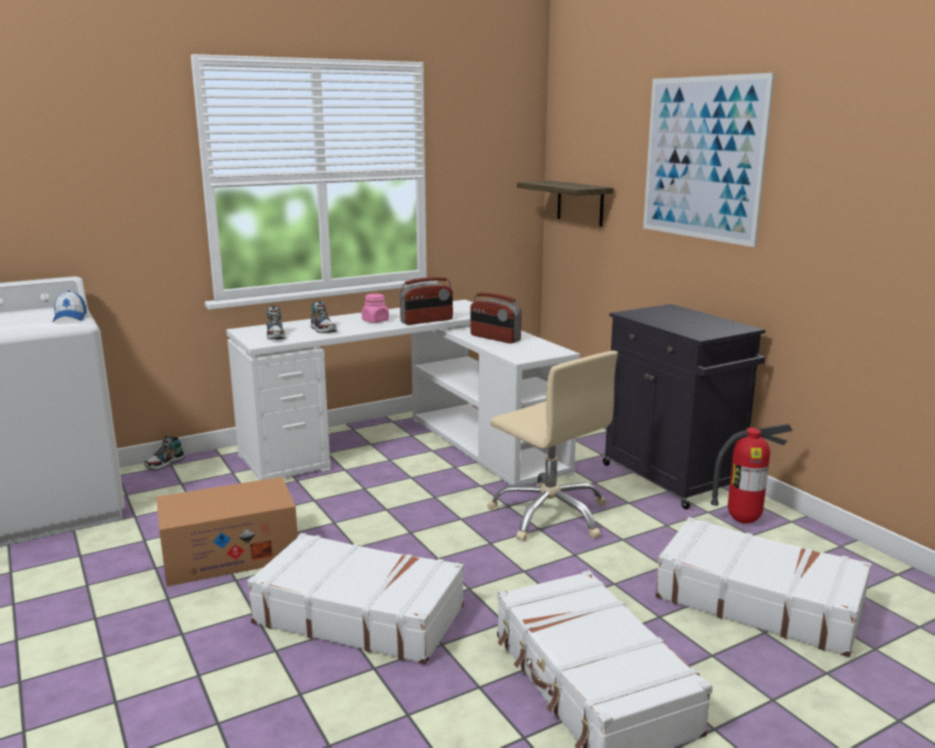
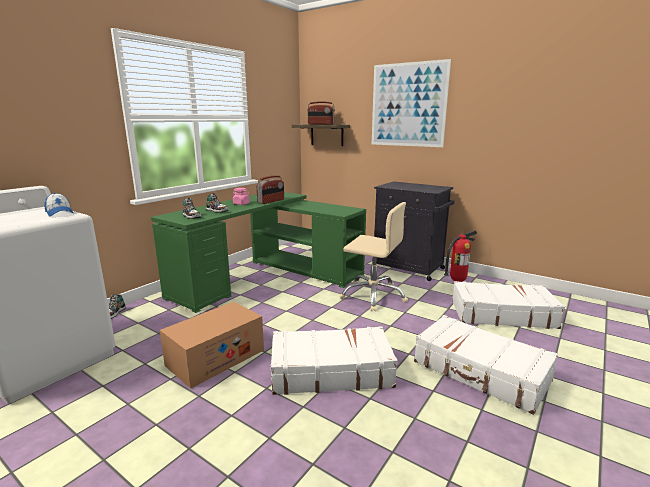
camera: 25 degrees left, 0 degrees up
(413, 447) = (268, 276): white desk -> green desk
(494, 338) = (313, 207): radio -> radio (320, 124)

